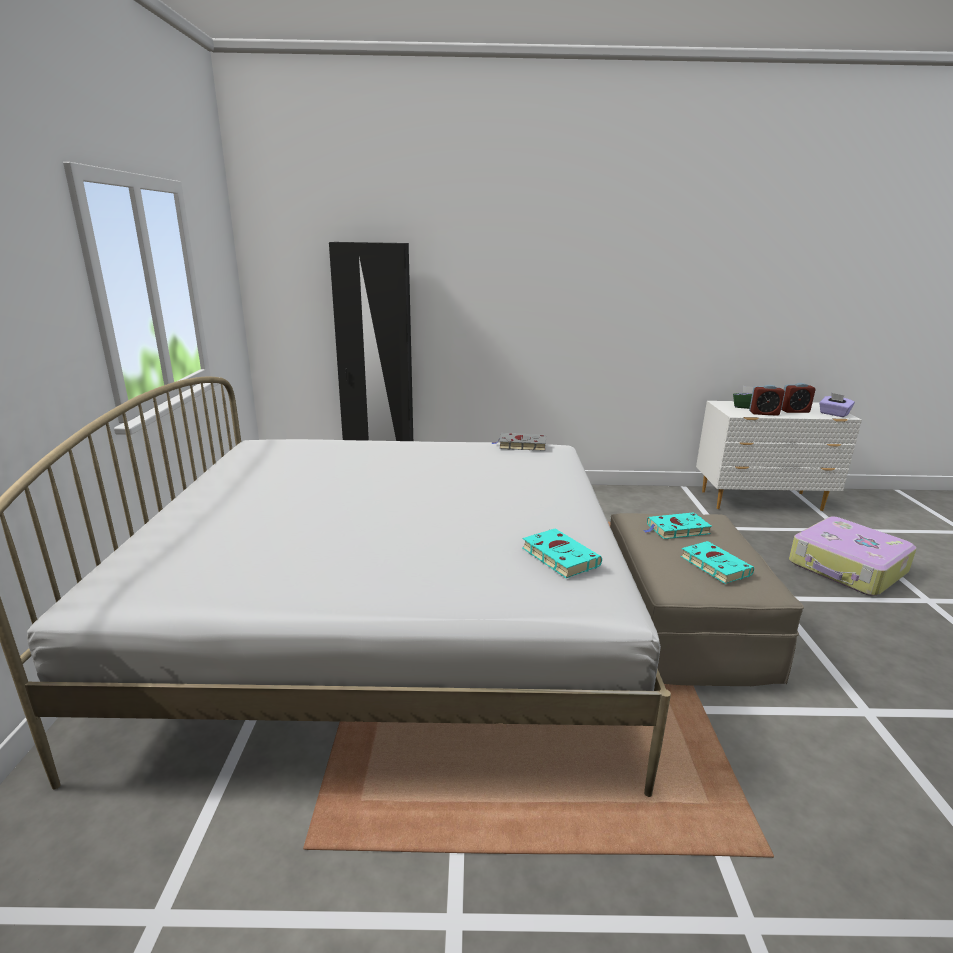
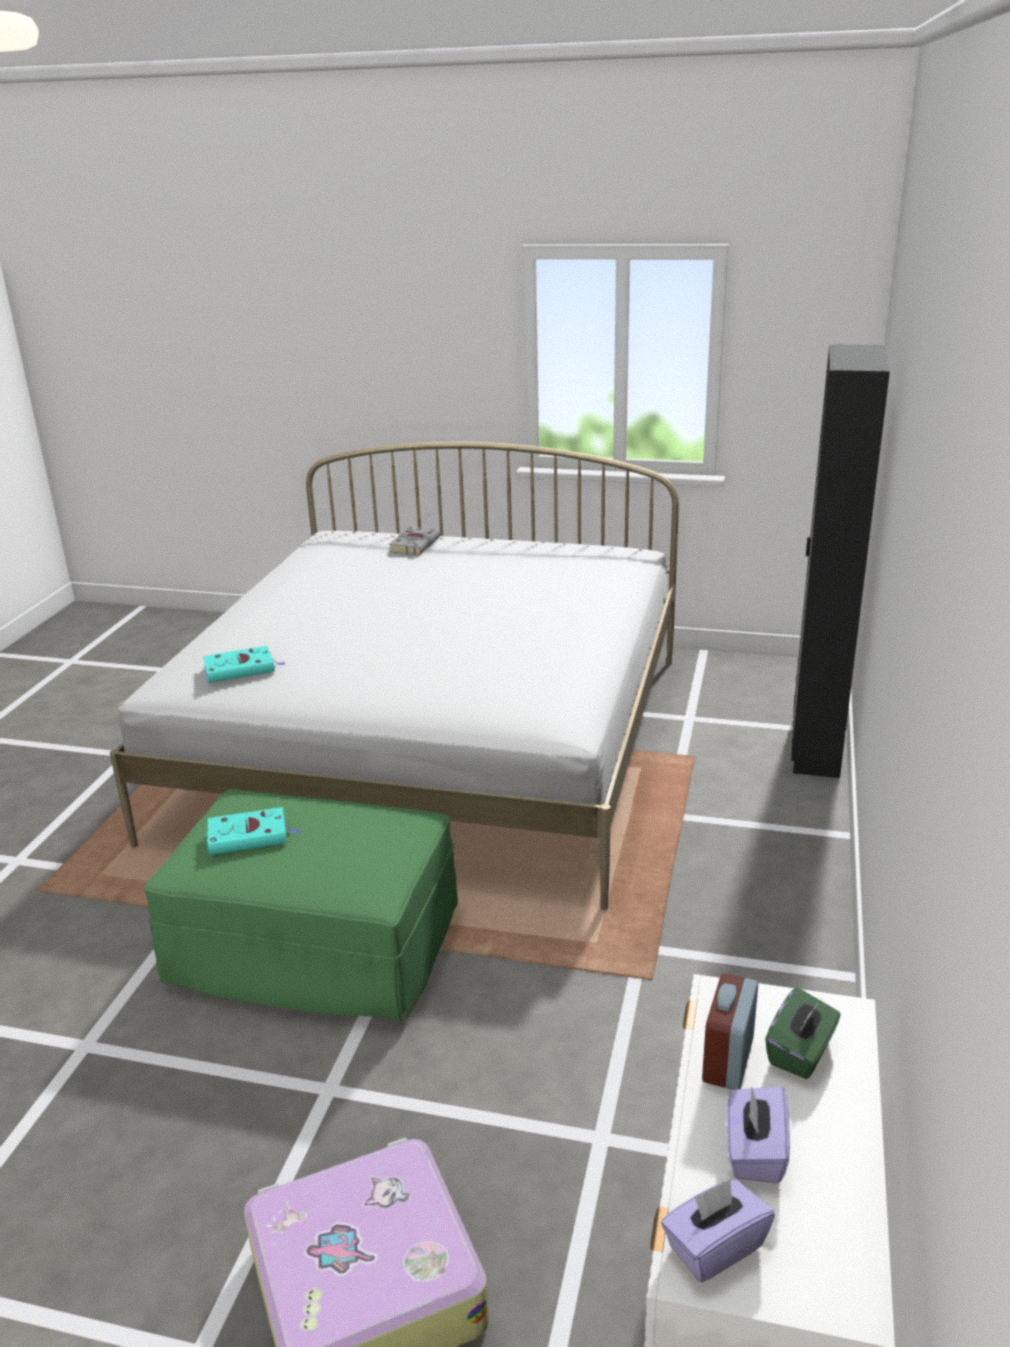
camera: 105 degrees right, 5 degrees up
(520, 445) = (559, 690): grey book -> grey book (415, 544)
(676, 529) = (351, 837): turquoise book -> none
(681, 628) = (316, 947): beige ottoman -> green ottoman
(794, 411) = (754, 1152): alarm clock -> purple tissue box

